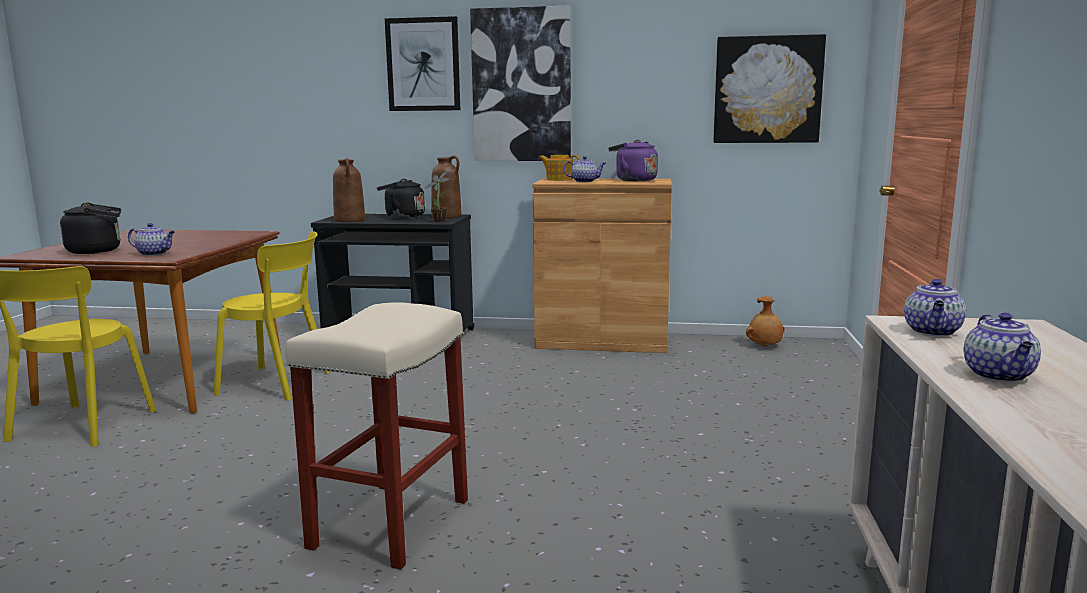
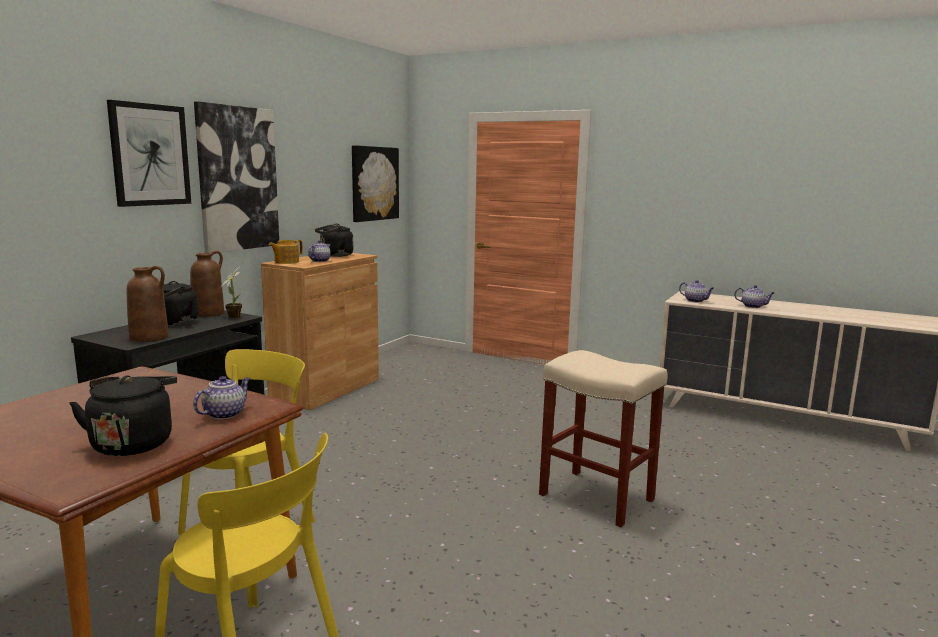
camera: 70 degrees left, 0 degrees up
(633, 180) = (334, 255): purple kettle -> black kettle
(765, 346) = (399, 357): brown vase -> none

